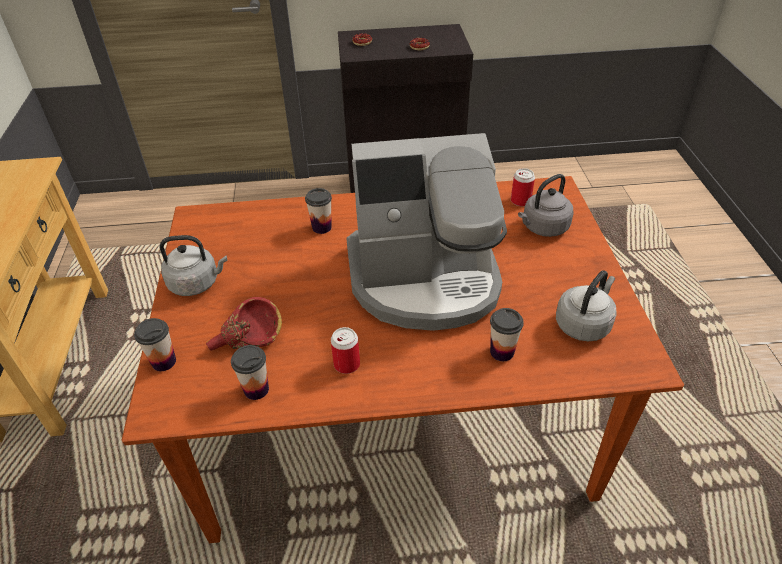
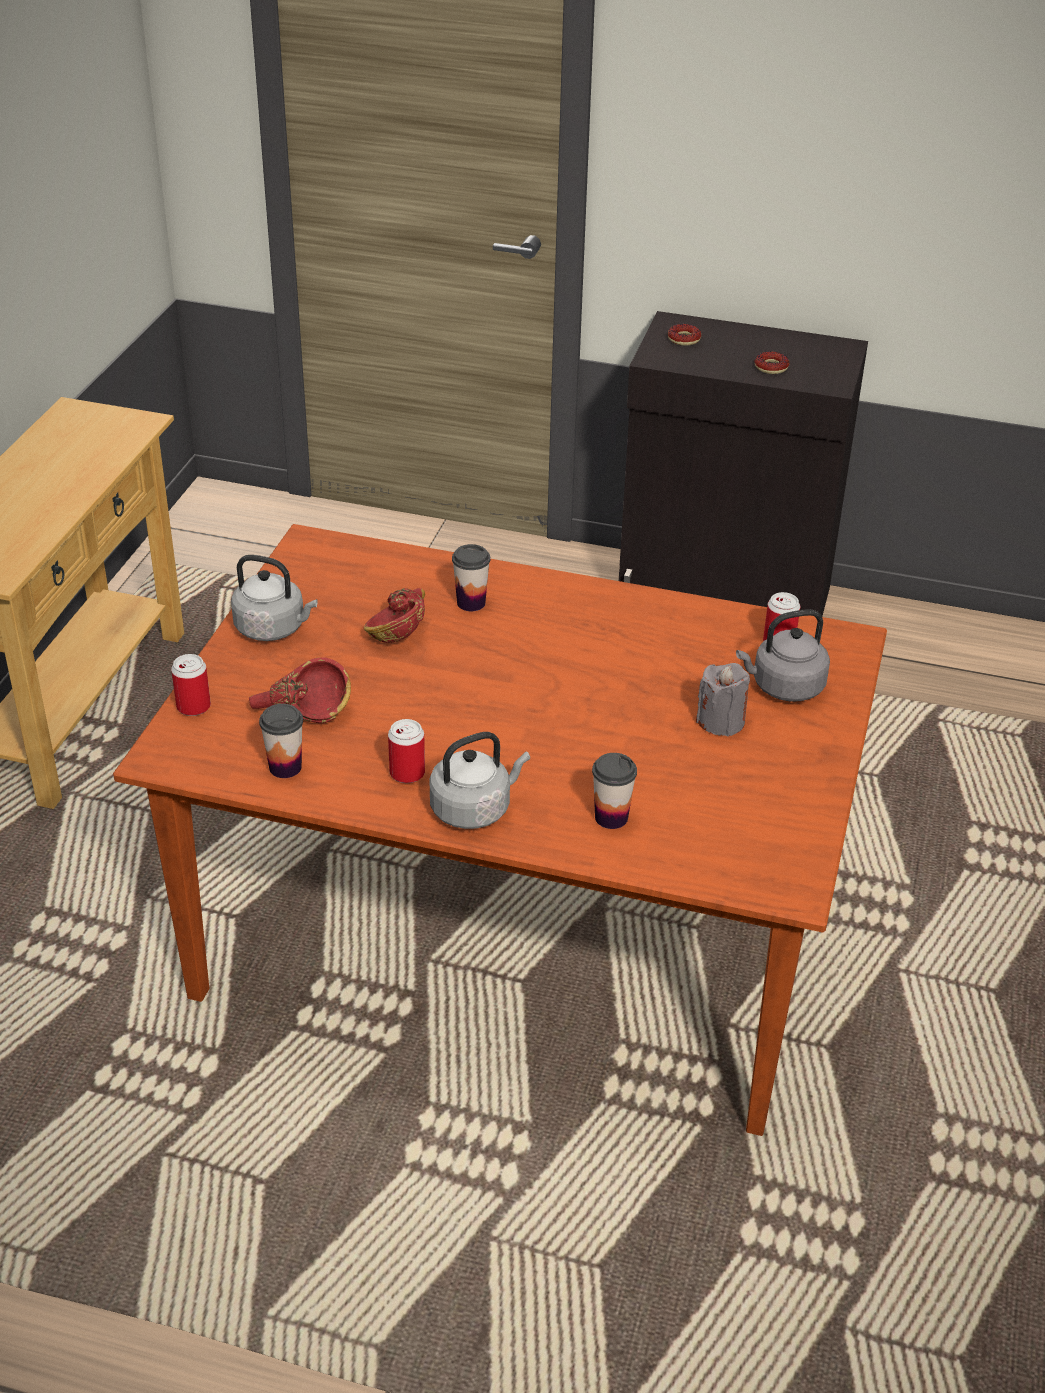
camera: 20 degrees right, 5 degrees down
(164, 362) = (193, 706): cup -> can
(283, 257) = (399, 627): none -> red bowl
(425, 279) = (569, 706): coffee machine -> none
(523, 261) = (721, 721): none -> grey candle
(584, 324) = (746, 819): grey kettle -> grey kettle (474, 809)

